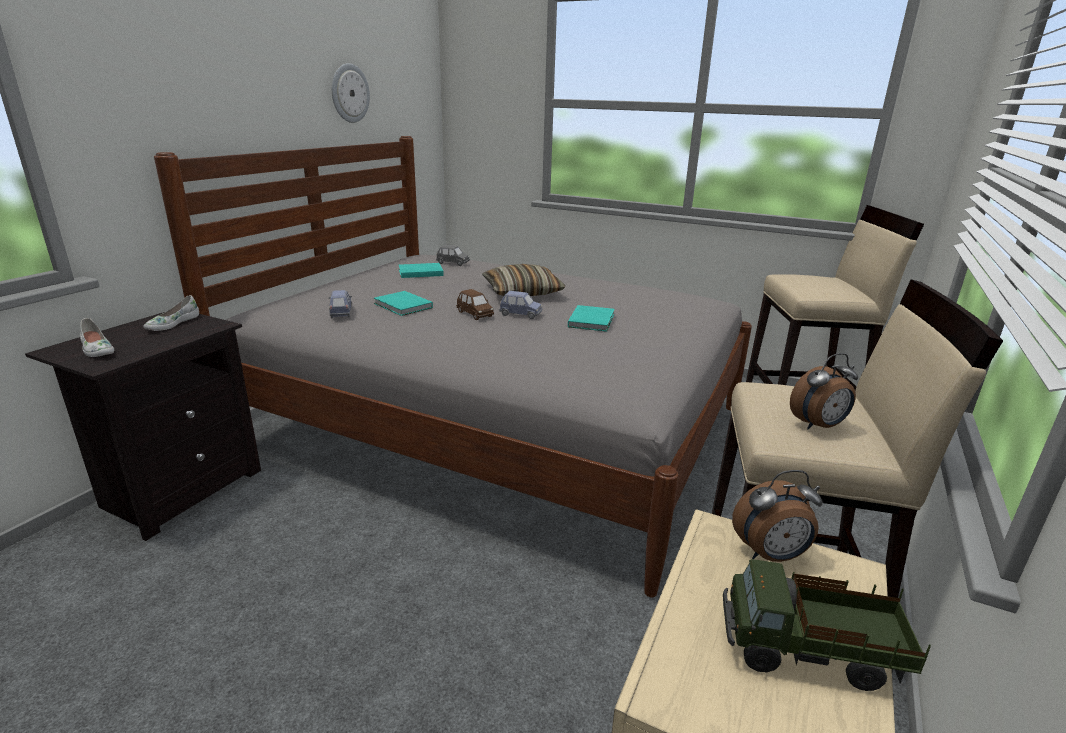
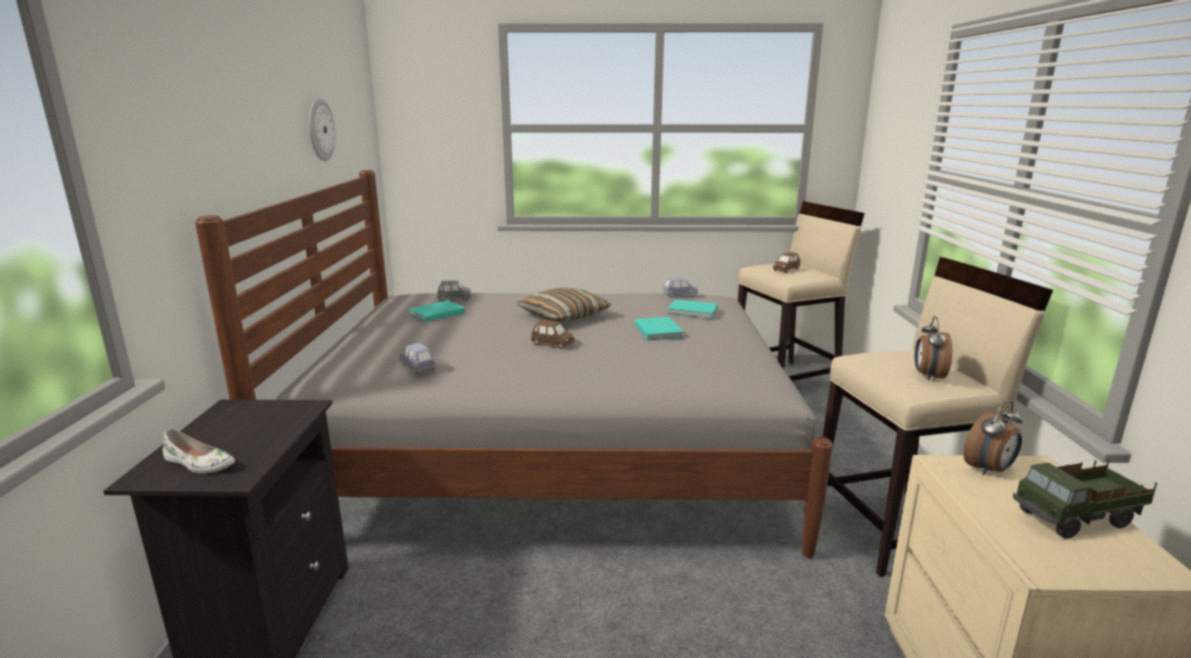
camera: 25 degrees left, 5 degrees down
(172, 323) = (247, 416): white shoe -> none
(403, 306) = (472, 349): turquoise book -> turquoise book (693, 311)
(520, 314) = (593, 337): blue toy car -> blue toy car (680, 295)
(814, 283) = (786, 270): none -> brown toy car
(818, 426) = (928, 376): alarm clock -> alarm clock turned 150 degrees clockwise

